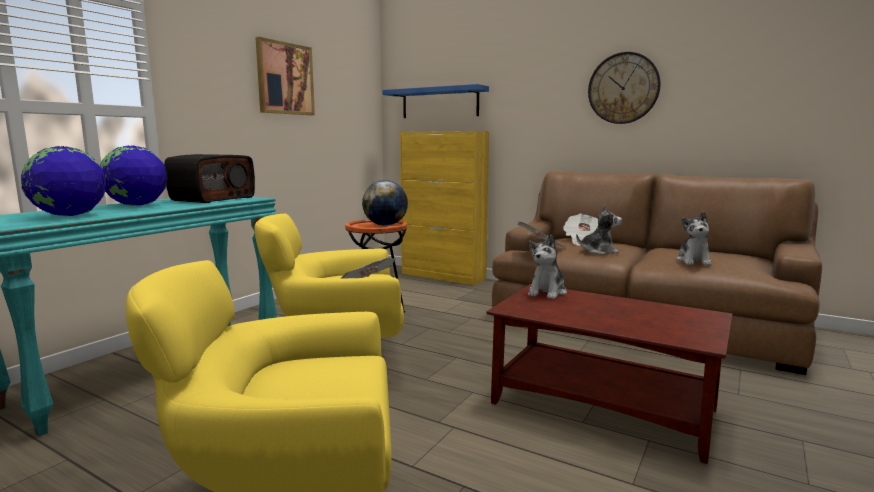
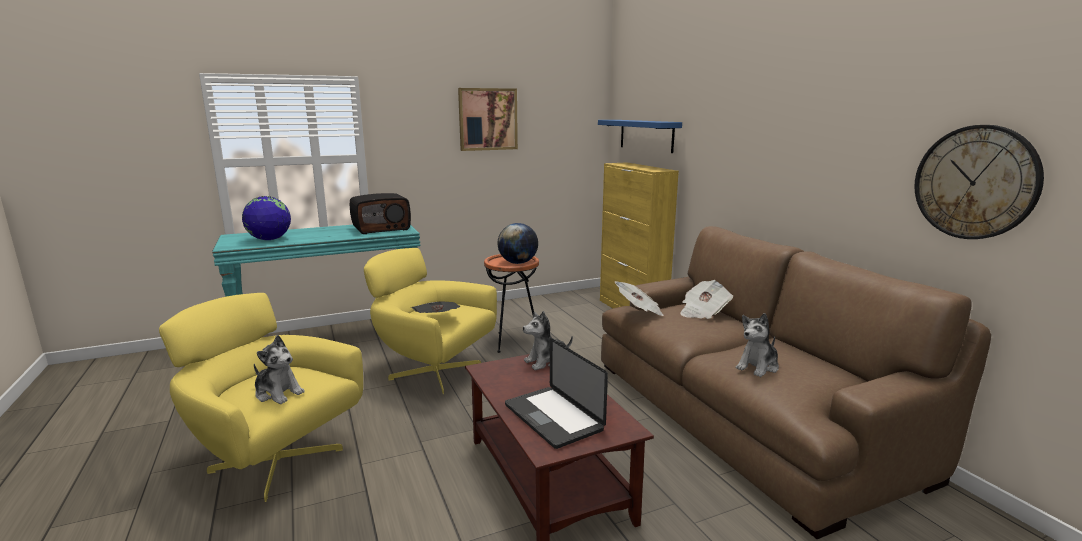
camera: 35 degrees right, 5 degrees up
(136, 205) = (324, 231): globe -> none
(598, 251) = (688, 328): plush toy -> plush toy (278, 393)
(623, 88) = (794, 139): wall clock -> wall clock (975, 182)
(650, 322) = (553, 417): none -> laptop

